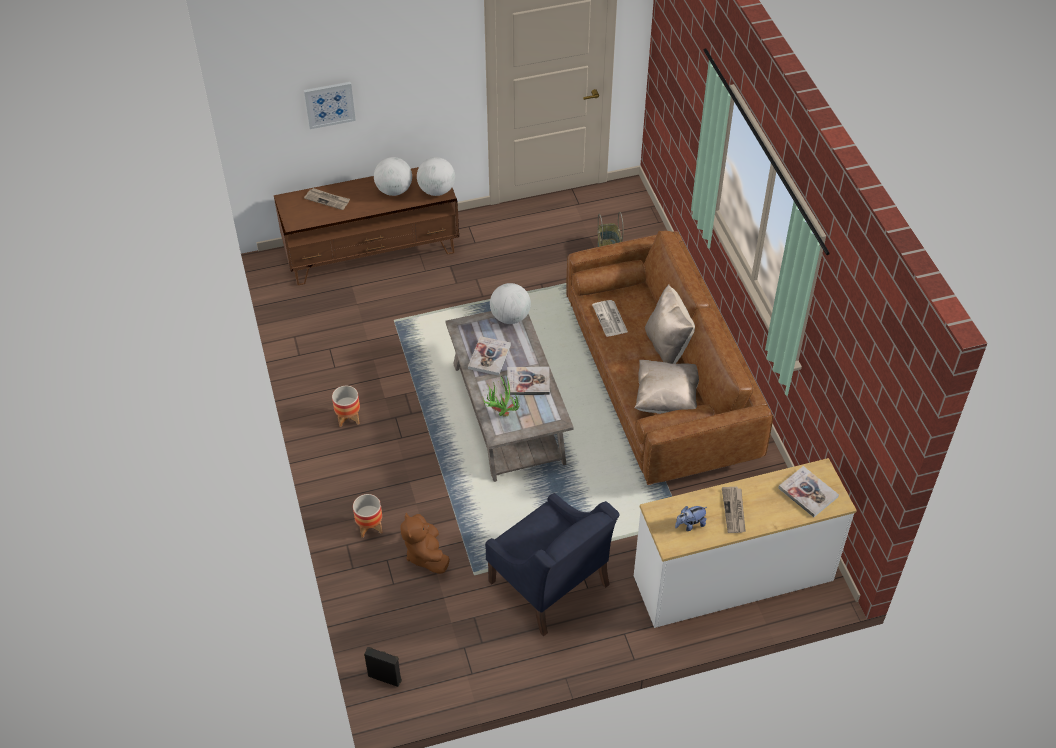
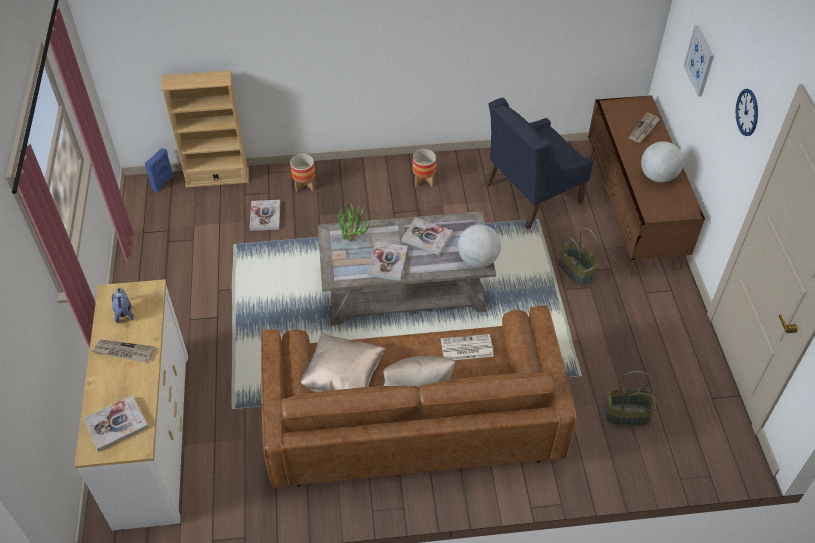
camera: 100 degrees right, 0 degrees up
(368, 620) = (217, 177): none -> beige bookcase
(385, 677) = (163, 183): black speaker -> blue speaker
(425, 554) = (265, 216): brown plush toy -> book
(433, 62) = (747, 112): none -> wall clock
(436, 190) = (657, 208): globe -> none
(458, 289) = (576, 271): none -> basket
(549, 584) = (204, 293): blue armchair -> blue armchair (532, 194)

